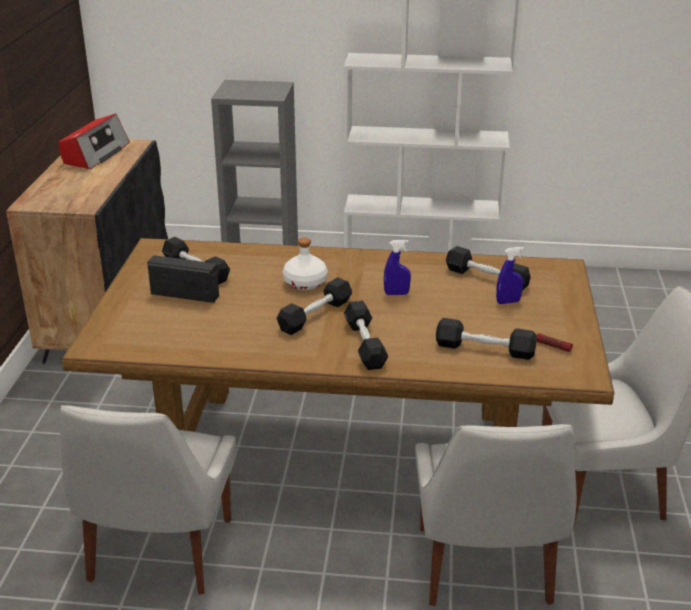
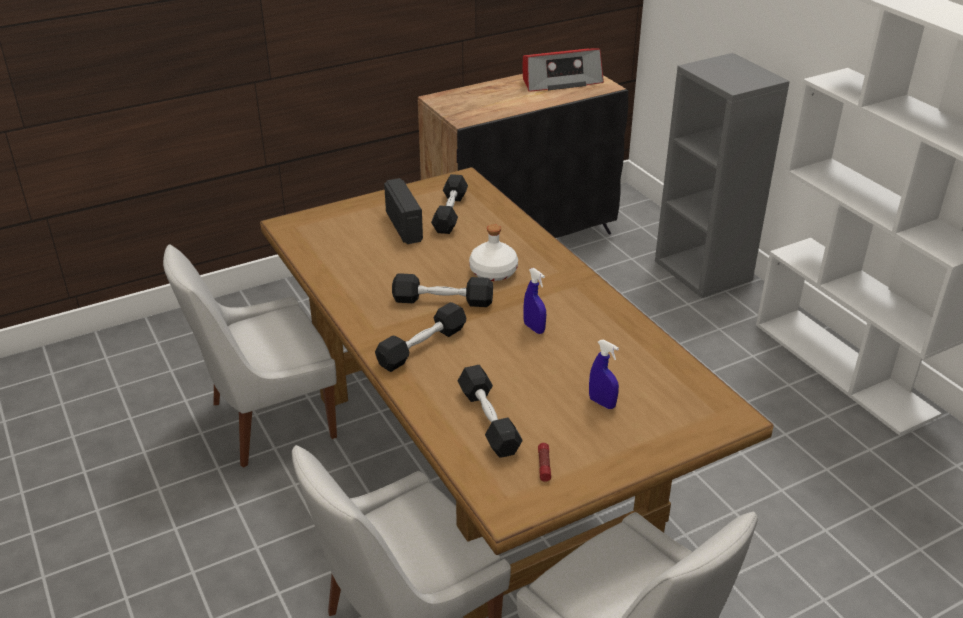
camera: 55 degrees right, 5 degrees up
(486, 278) = (635, 371): black dumbbell -> none

